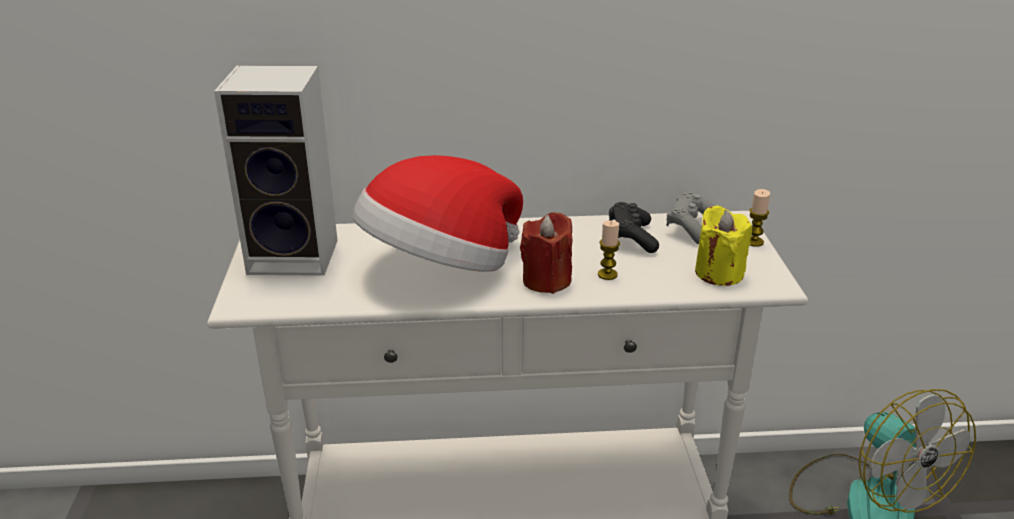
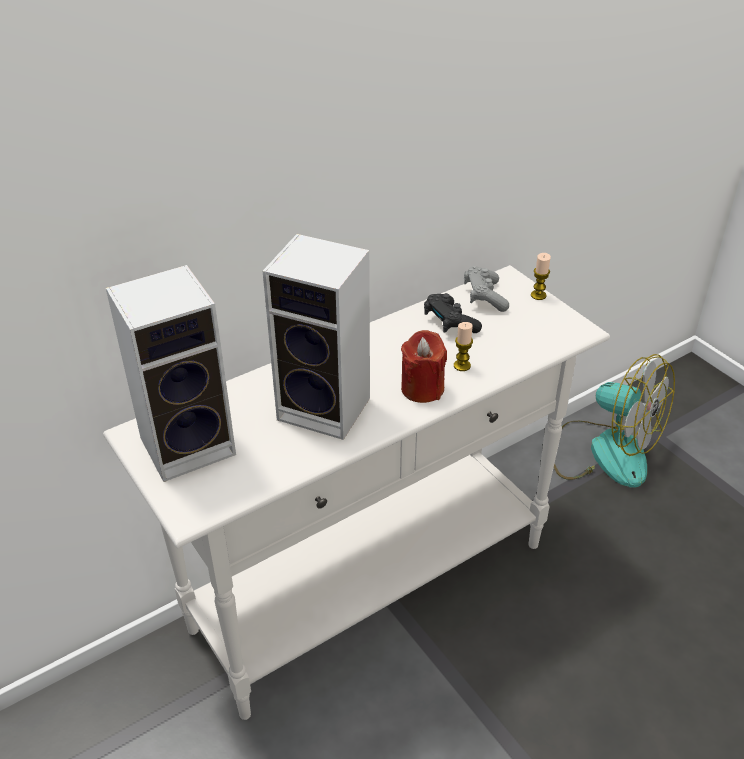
camera: 30 degrees left, 10 degrees up
(440, 268) = (328, 408): hat -> speaker
(719, 273) = (538, 334): yellow candle -> none

